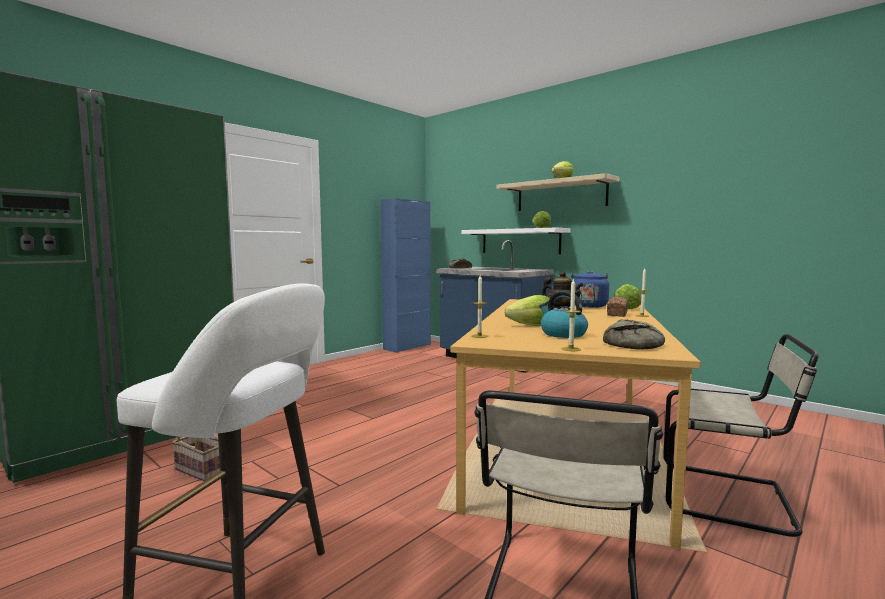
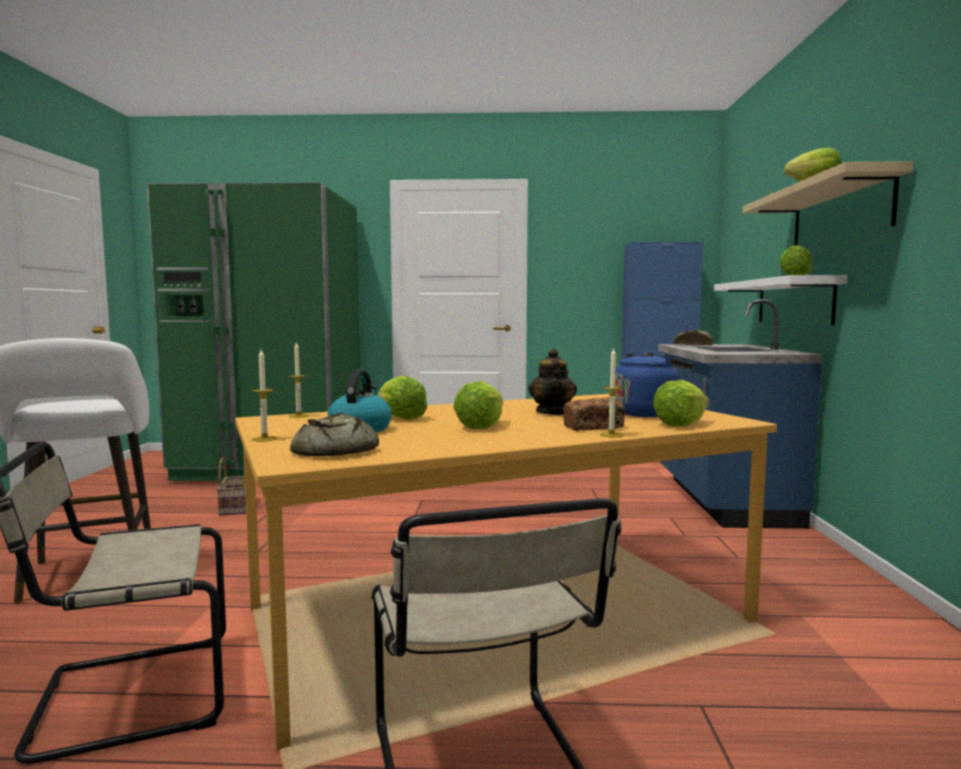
camera: 50 degrees right, 0 degrees up
(588, 322) = (481, 426): none -> lettuce

